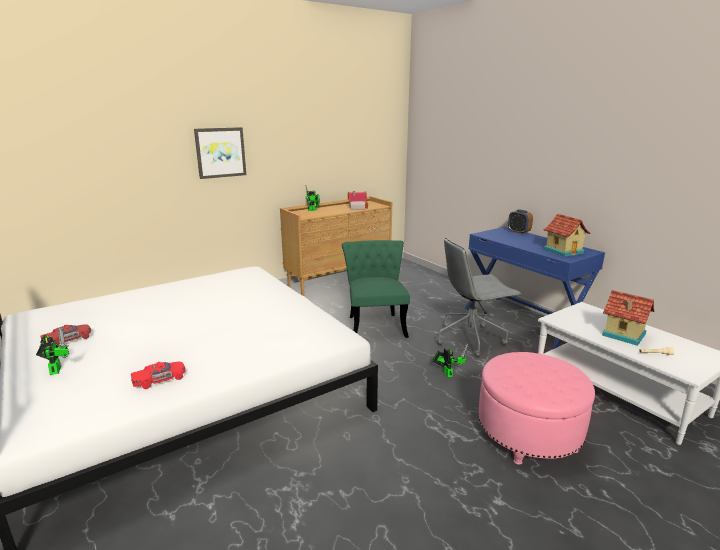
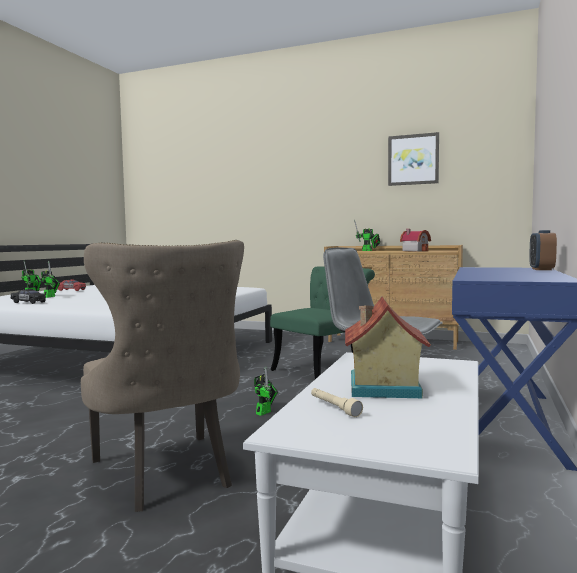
camera: 55 degrees right, 15 degrees down
(117, 361) = (50, 296): none -> toy robot
(160, 380) = (28, 302): red toy car -> black toy car
(220, 152) = (282, 187): picture -> picture (413, 159)
(528, 435) = (168, 473): pink ottoman -> beige chair
(564, 251) = (511, 277): toy house -> none

